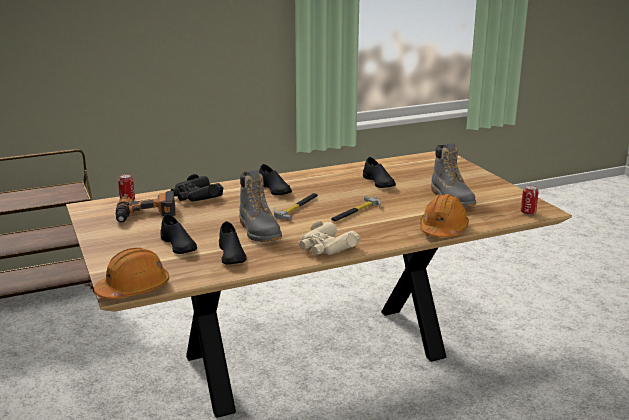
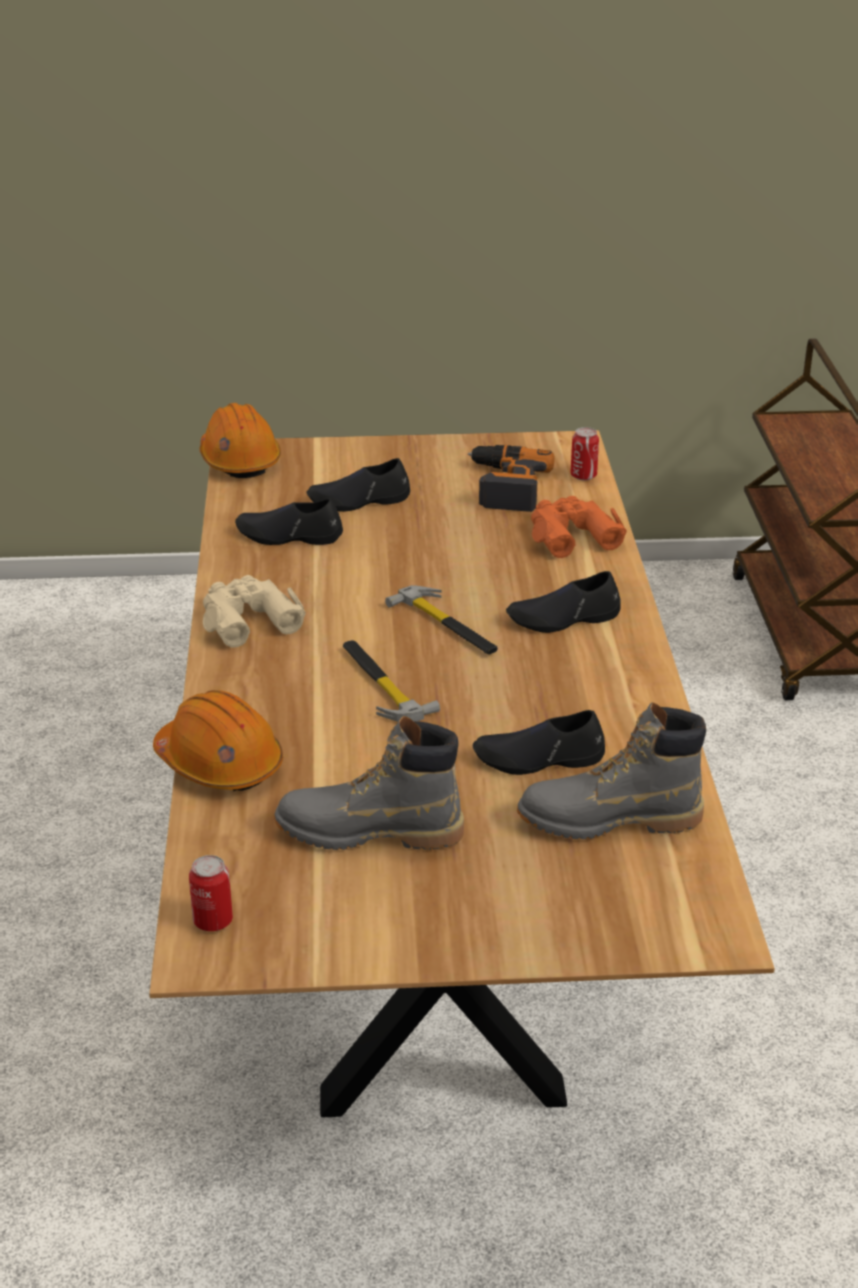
camera: 110 degrees right, 10 degrees up
(195, 196) = (571, 535): black binoculars -> orange binoculars
(259, 231) = (361, 571): grey boot -> grey boot (609, 820)

